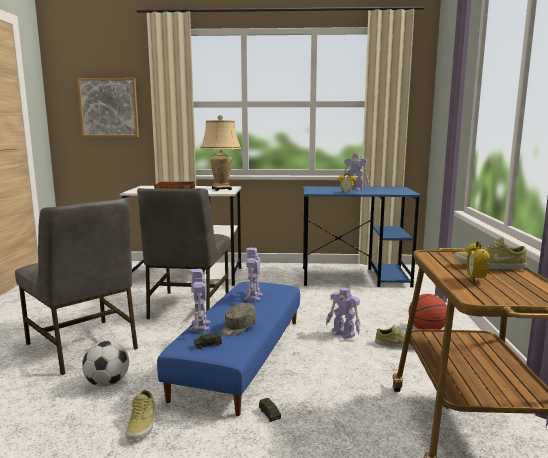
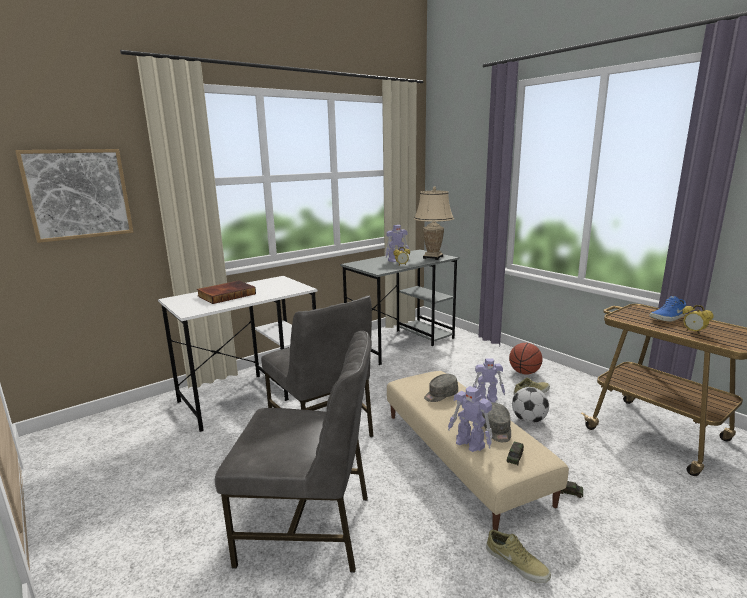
camera: 40 degrees left, 5 degrees up
(107, 383) = (415, 549): football -> football (528, 420)
(222, 189) = (281, 284): beige table lamp -> beige table lamp (433, 257)
(242, 356) = (462, 455): blue ottoman -> beige ottoman
(253, 297) = (440, 395): toy robot -> grey cap
(355, 277) = (401, 342): blue desk -> grey desk
(489, 266) = (668, 317): beige shoe -> blue shoe

